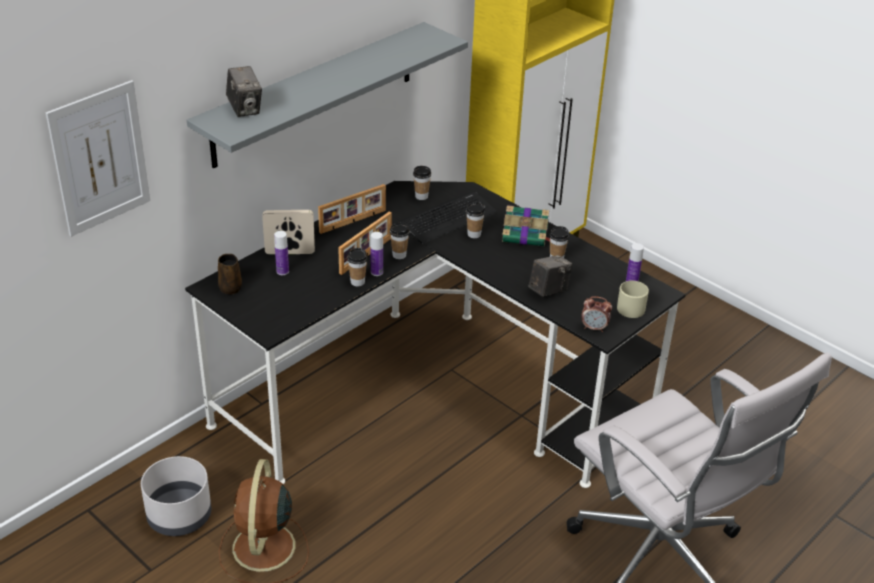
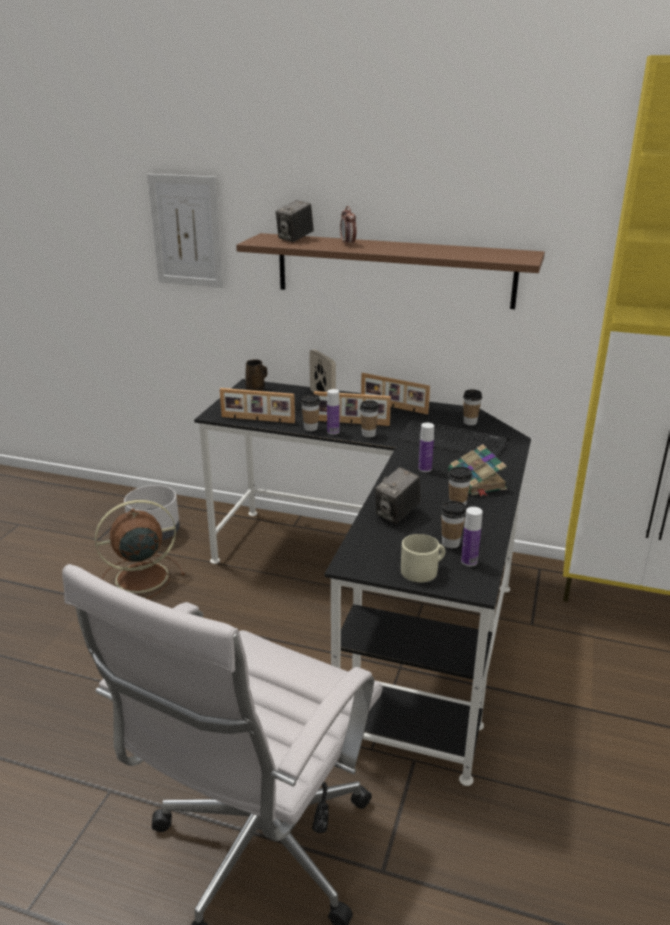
camera: 65 degrees right, 10 degrees down
(282, 271) = (295, 400): bottle -> bottle (425, 469)
(308, 307) = (257, 420): none -> picture frame
(315, 94) = (394, 270): grey shelf -> brown shelf
(474, 234) = (443, 457): cup -> cup (450, 543)
(548, 290) = (397, 514): camera -> camera turned 105 degrees clockwise
(594, 328) = (358, 555): alarm clock -> alarm clock (348, 244)

